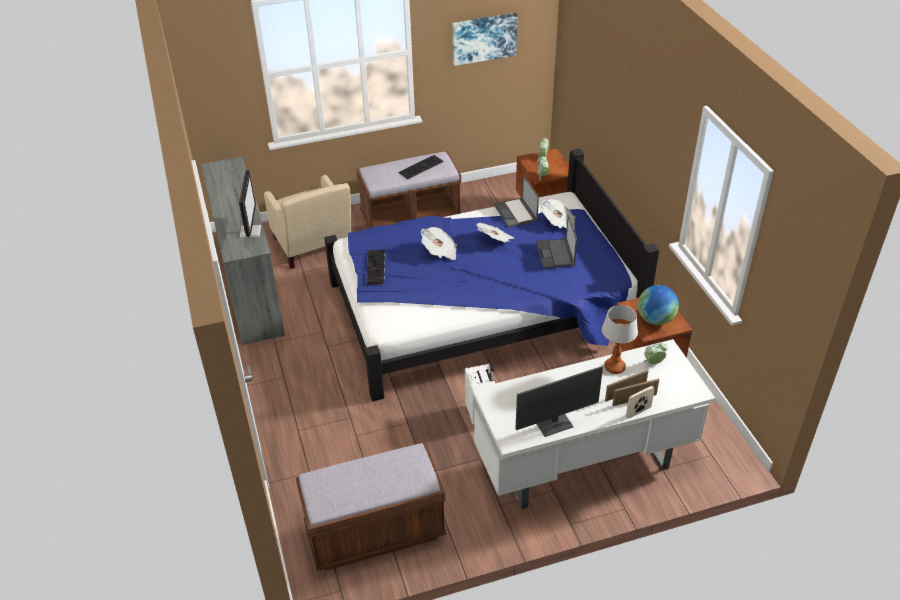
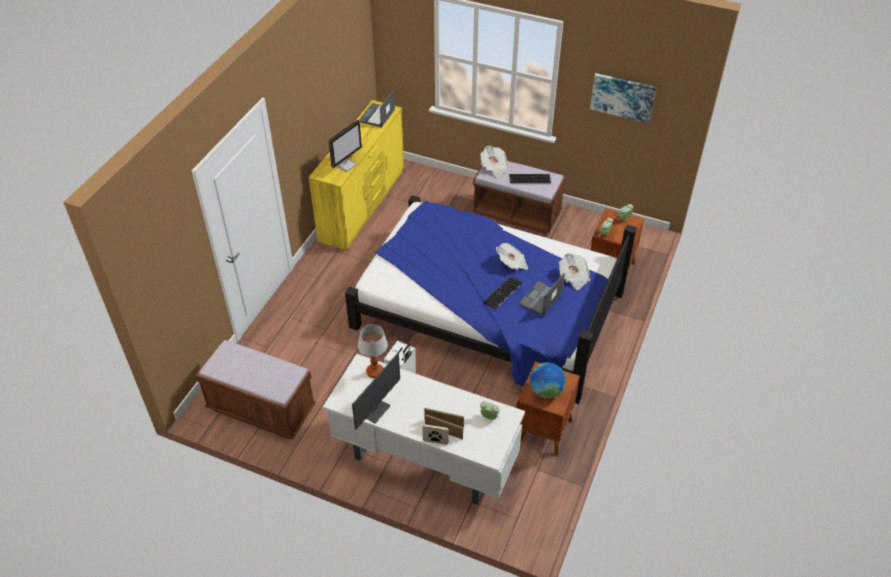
camera: 40 degrees right, 5 degrees up
(251, 287) = (363, 205): grey dresser -> yellow dresser
(313, 247) = (429, 199): beige armchair -> none
(376, 267) = (412, 236): keyboard -> keyboard (503, 293)
(440, 252) = (465, 249): newspaper -> newspaper (494, 167)
(516, 213) = (552, 252): laptop -> laptop (376, 116)
(553, 423) = (375, 410): monitor -> monitor turned 75 degrees counterclockwise
(615, 367) = (459, 402): table lamp -> table lamp (375, 372)

